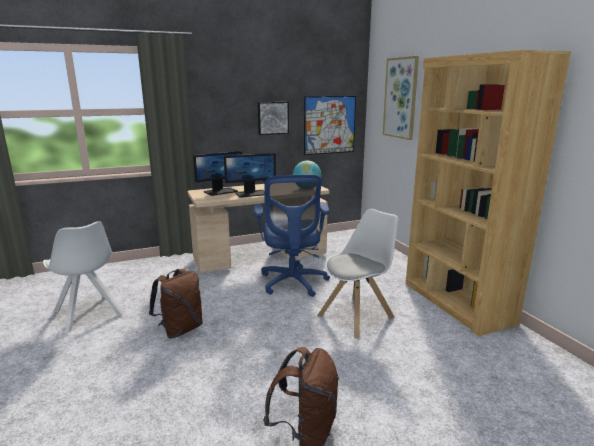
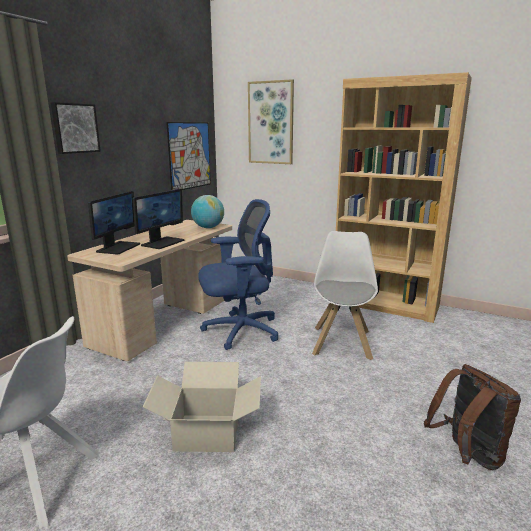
camera: 40 degrees left, 0 degrees up
(180, 329) = (207, 432): brown backpack -> cardboard box
(273, 118) = (140, 148): picture -> picture (75, 128)
(291, 280) = (237, 332): blue office chair -> blue office chair turned 60 degrees counterclockwise

